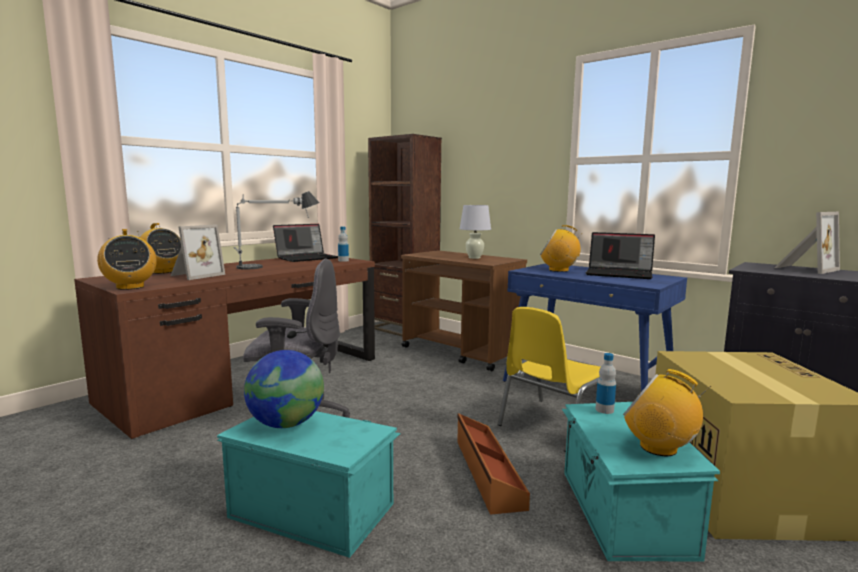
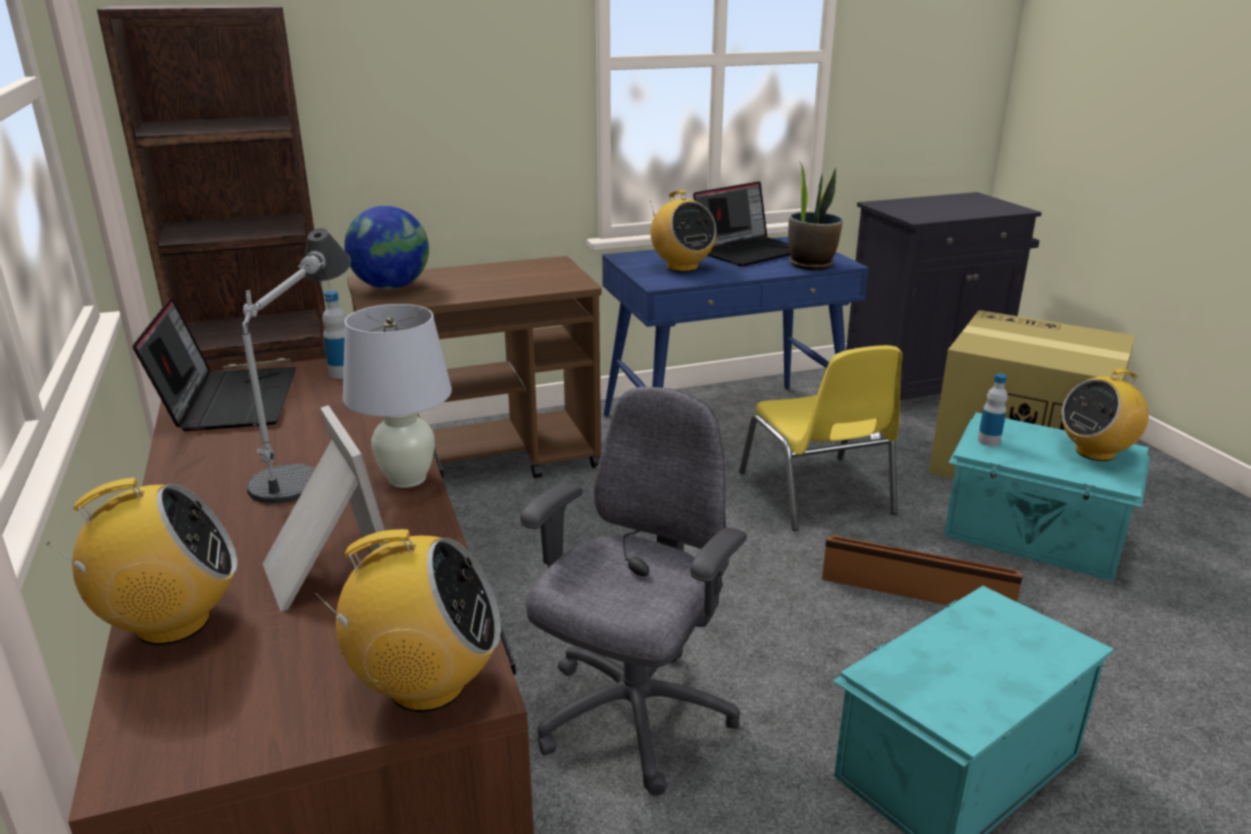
camera: 60 degrees left, 15 degrees up
(286, 424) = (950, 676): globe -> globe (391, 287)
(474, 258) = (499, 278): white table lamp -> white table lamp (407, 479)
(559, 270) = (681, 267): radio -> radio turned 75 degrees counterclockwise
(628, 282) = (811, 264): none -> potted plant
(804, 269) = (929, 203): picture frame -> none

